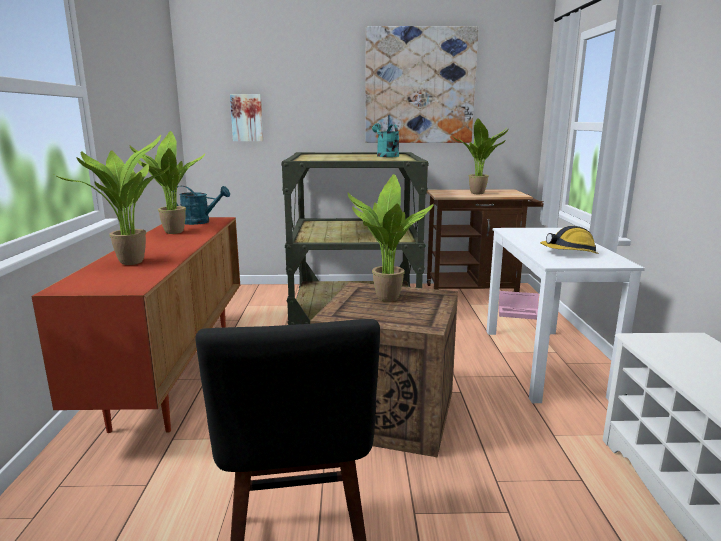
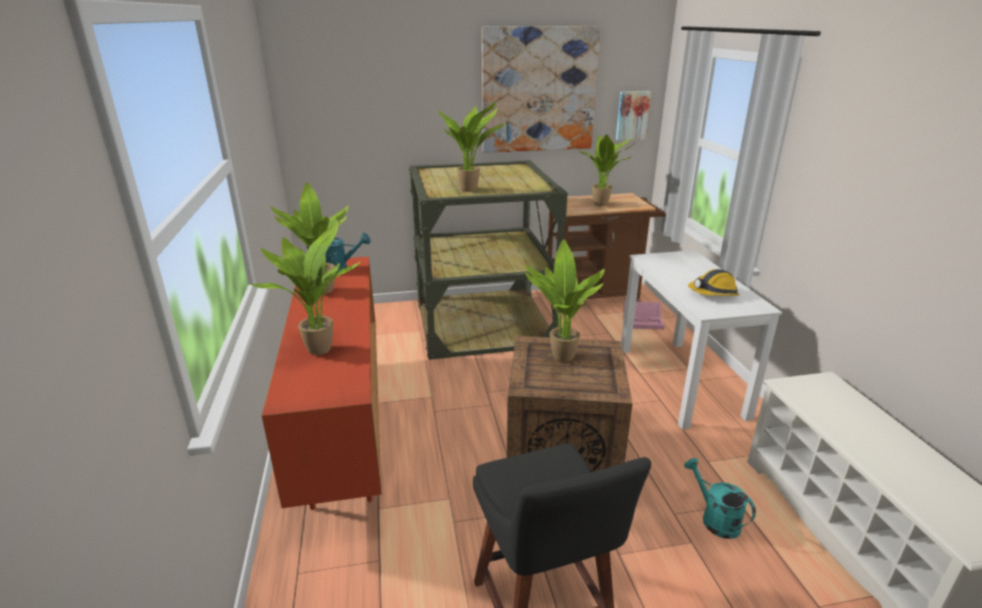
camera: 10 degrees left, 10 degrees up
(247, 118) = (353, 130): picture -> picture (632, 115)
(337, 160) = (471, 189): none -> potted plant
(385, 156) = (510, 172): turquoise watering can -> turquoise watering can (714, 518)

